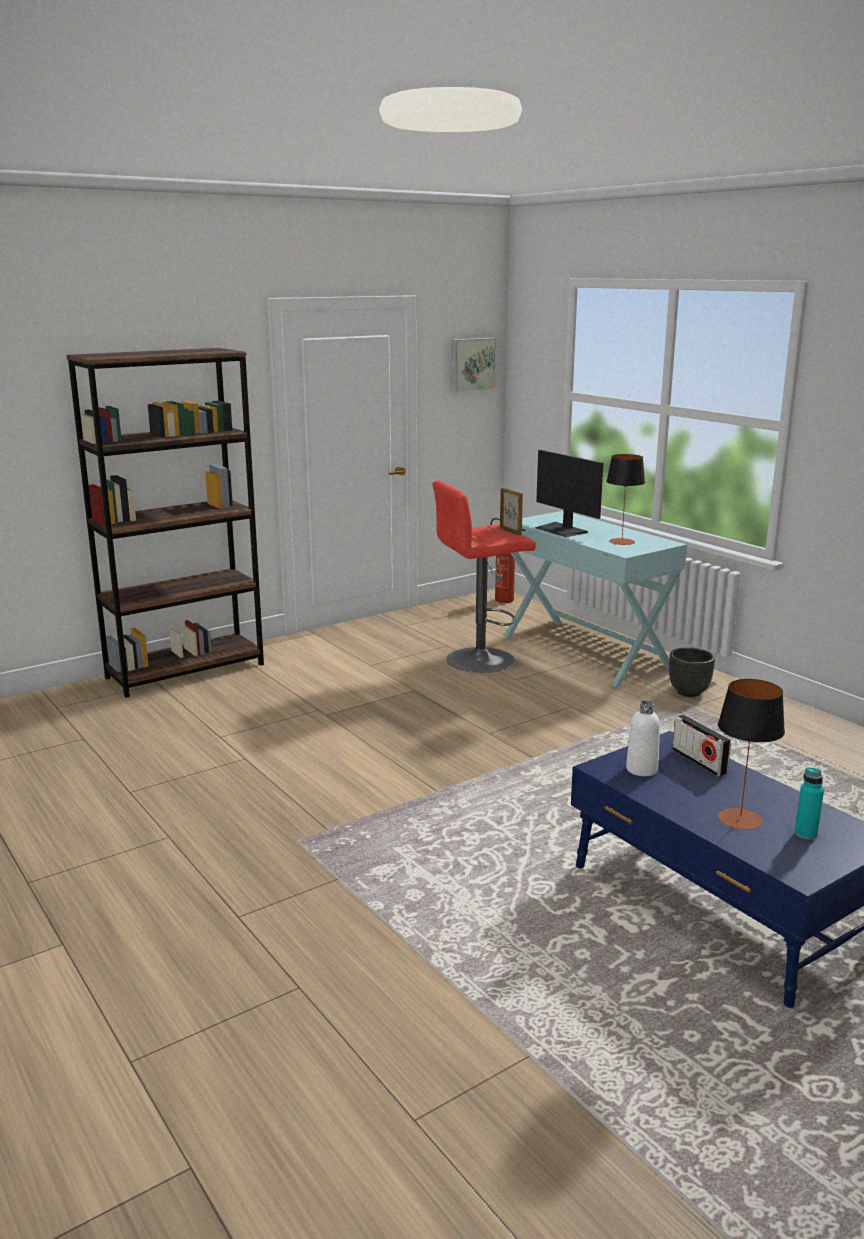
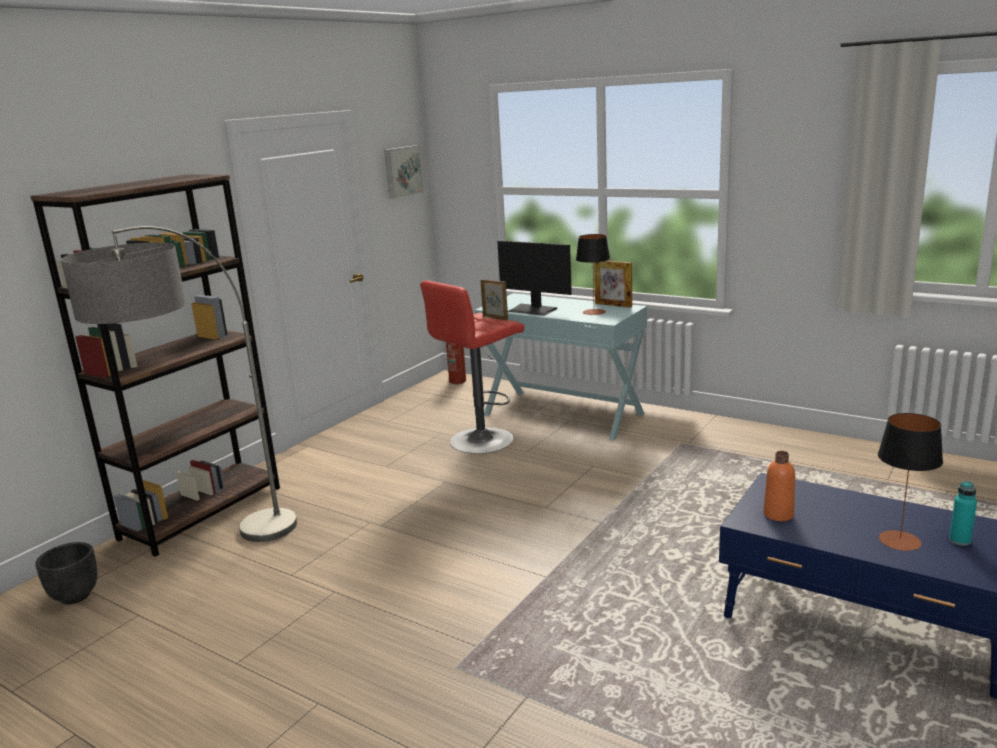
camera: 20 degrees left, 0 degrees up
(170, 712) = (217, 561): none -> floor lamp
(641, 769) = (778, 514): white bottle -> orange bottle
(651, 538) = (613, 305): none -> picture frame
(688, 692) = (673, 432): black planter -> black planter (75, 596)
(699, 761) = (813, 495): radio -> none

